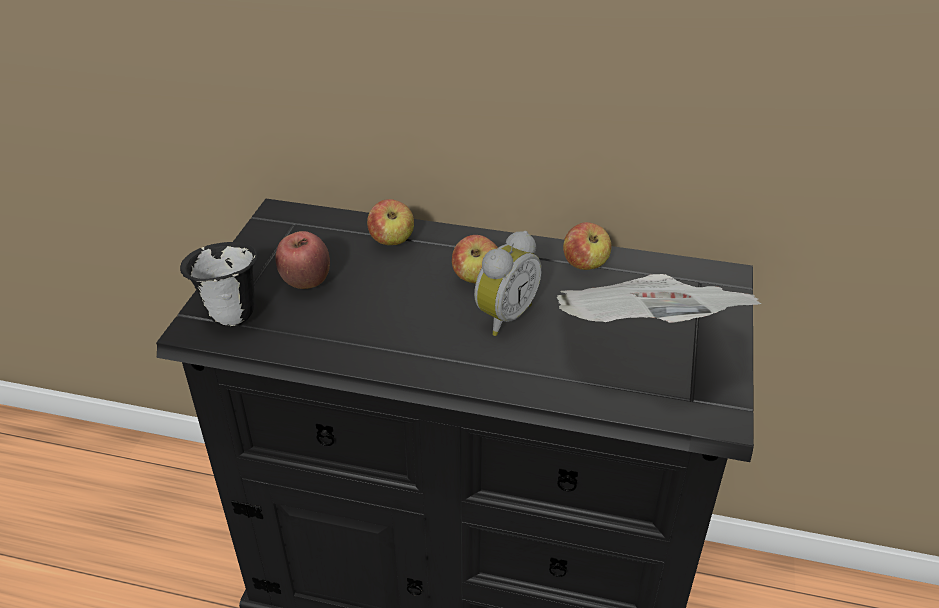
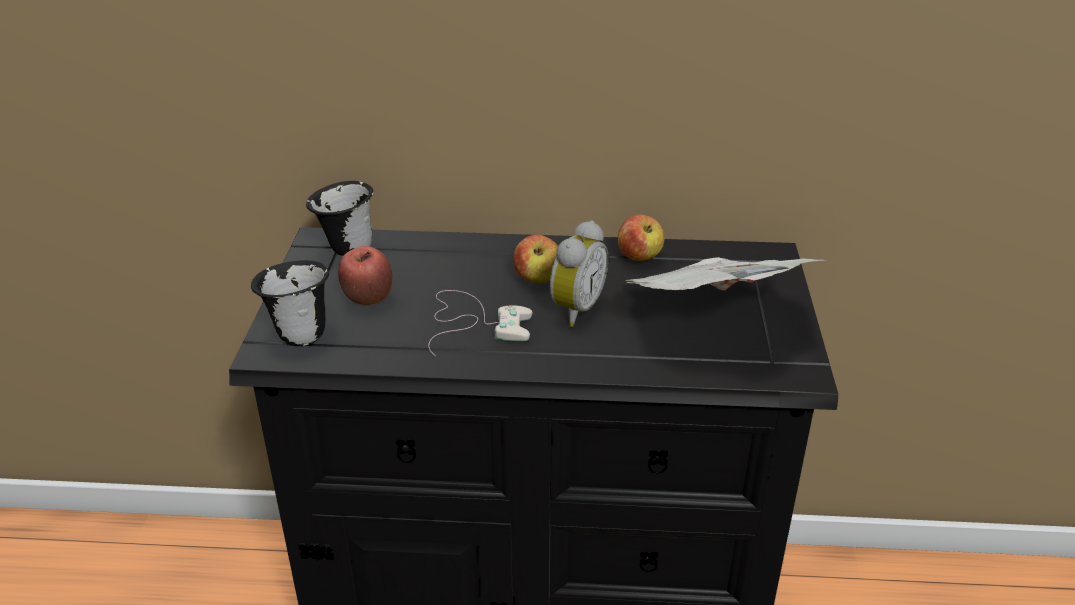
camera: 10 degrees left, 5 degrees down
(300, 228) = (346, 251): none -> black mug
(392, 241) = (443, 254): apple -> none
(400, 319) = (474, 322): none -> white game controller

